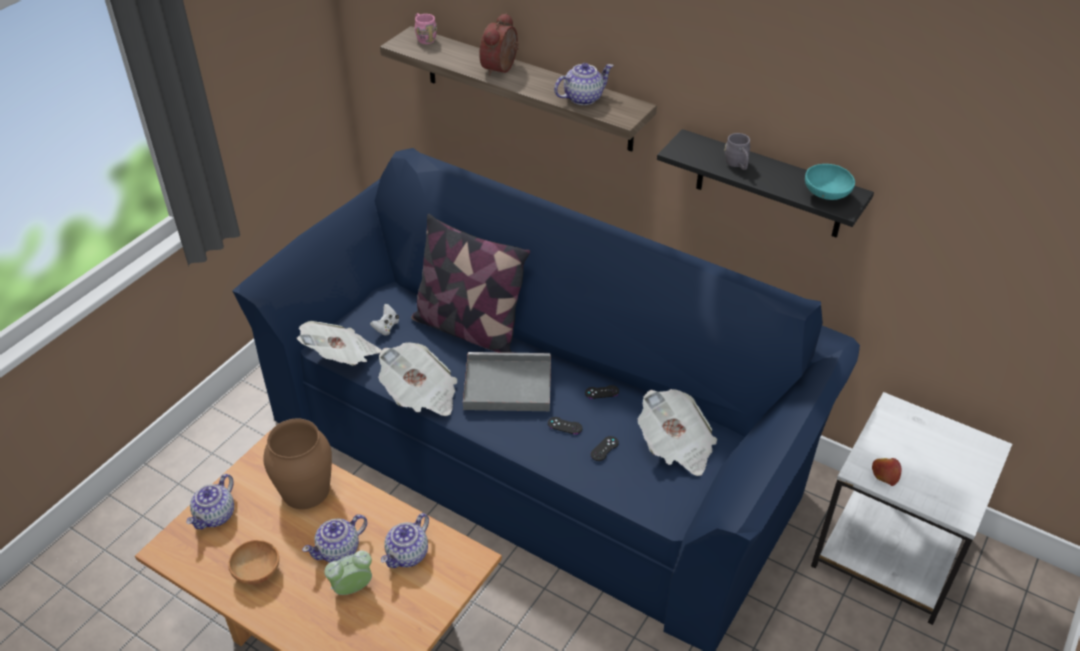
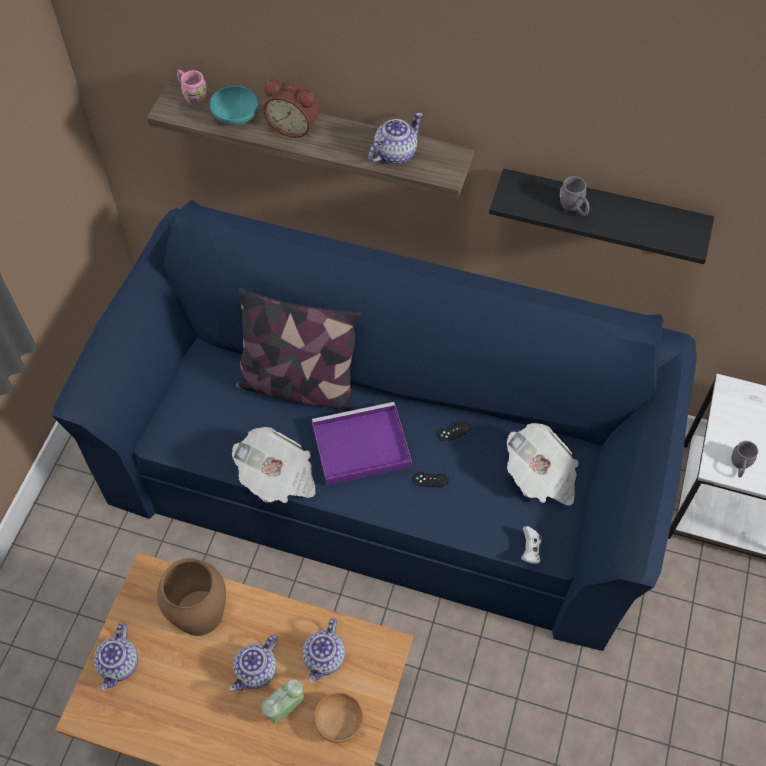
camera: 15 degrees left, 15 degrees up
(258, 572) = (186, 715): brown bowl -> brown bowl (340, 721)
(342, 357) = (181, 450): newspaper -> none
(386, 327) = (214, 403): white game controller -> white game controller (530, 550)
(502, 68) = (294, 126): alarm clock -> alarm clock turned 75 degrees counterclockwise
(505, 385) = (359, 447): grey tray -> purple tray
(604, 448) = (475, 496): black game controller -> none
(826, 195) = (671, 231): turquoise bowl -> turquoise bowl (236, 118)
(884, 474) = (739, 466): apple -> grey mug

